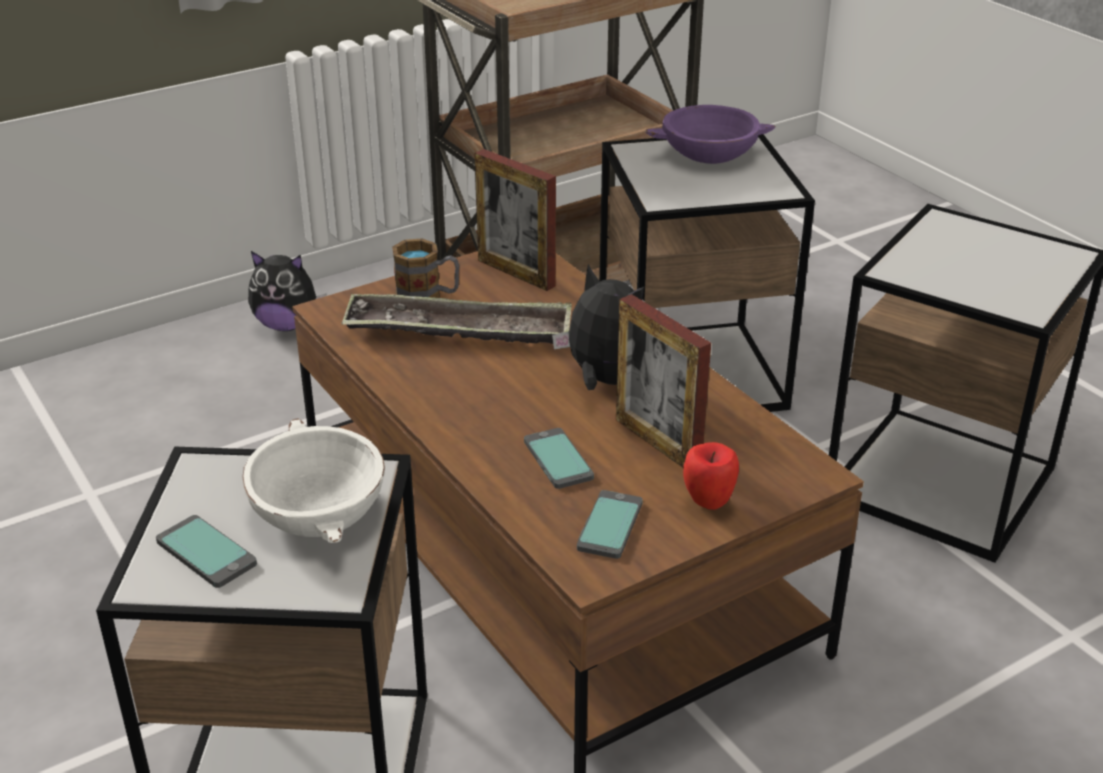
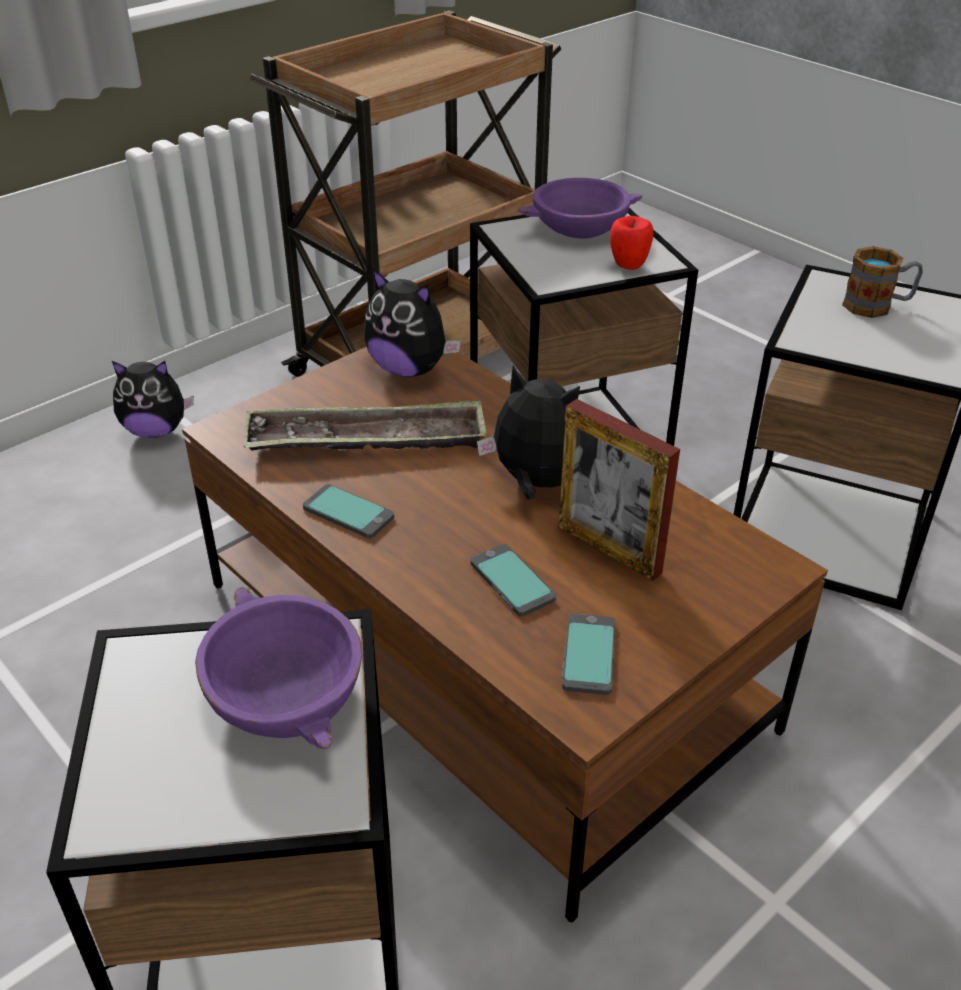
camera: 10 degrees left, 5 degrees up
(207, 552) = (167, 771): phone -> phone (348, 512)
(320, 510) = (288, 695): white bowl -> purple bowl
(427, 296) = (324, 404): mug -> mug (877, 306)
(516, 273) = (409, 369): picture frame -> plush toy
(708, 503) = (682, 615): apple -> apple (628, 267)

